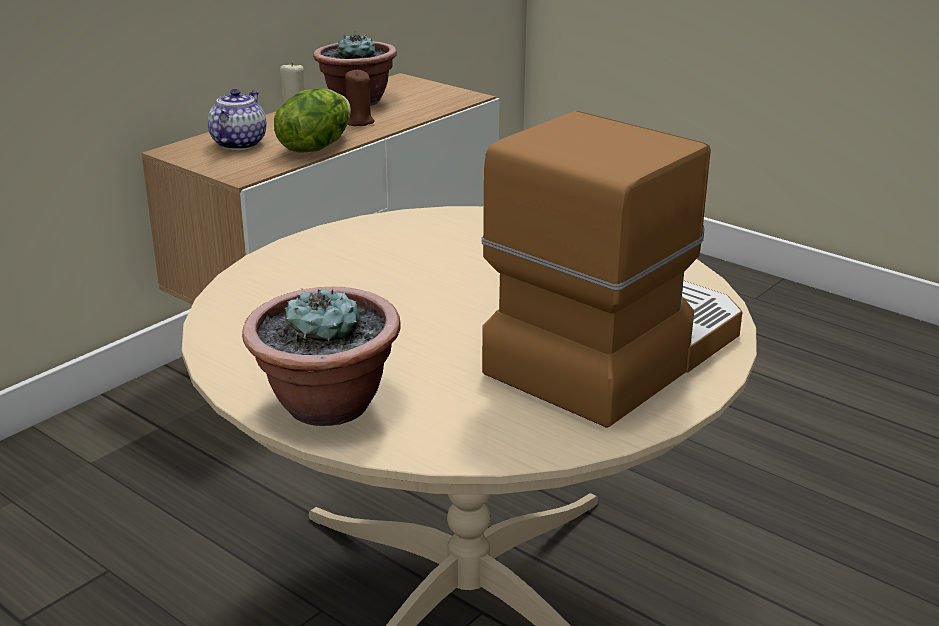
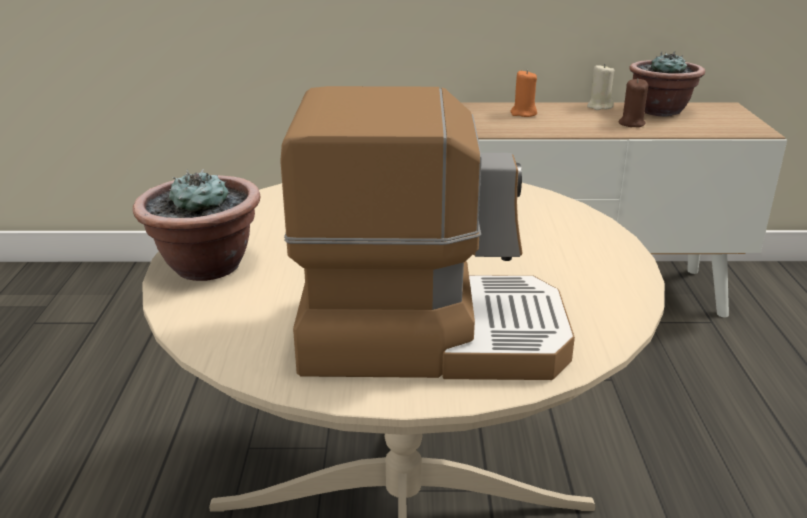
camera: 50 degrees right, 0 degrees up
(239, 143) = (523, 113): teapot -> orange candle
(315, 146) = (566, 129): lettuce -> none

